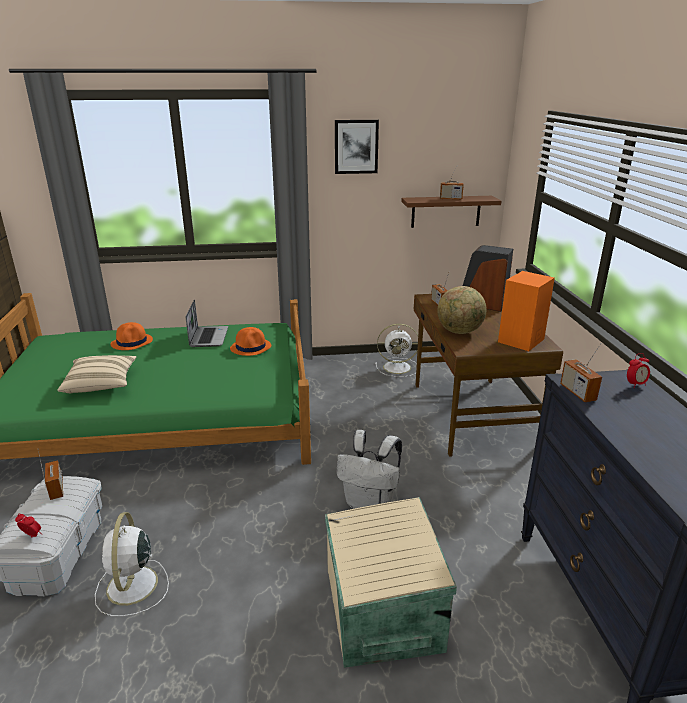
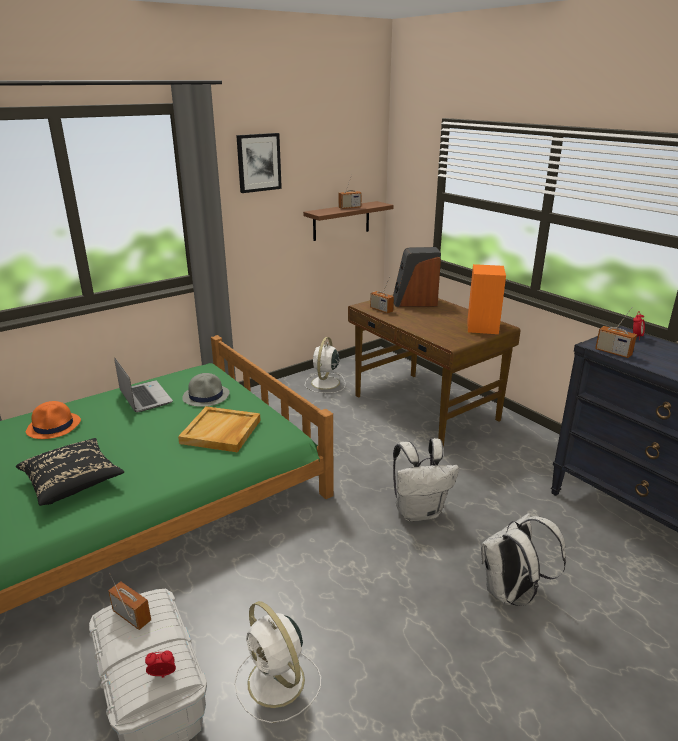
camera: 30 degrees left, 0 degrees up
(101, 384) = (73, 483): beige pillow -> black pillow
(230, 378) = (221, 432): none -> beige tray
(251, 347) = (206, 396): orange hat -> grey hat
(380, 610) = (511, 593): beige storage box -> white backpack
(398, 367) = (325, 383): white fan -> white fan turned 135 degrees clockwise
(460, 332) = (429, 330): globe -> none

